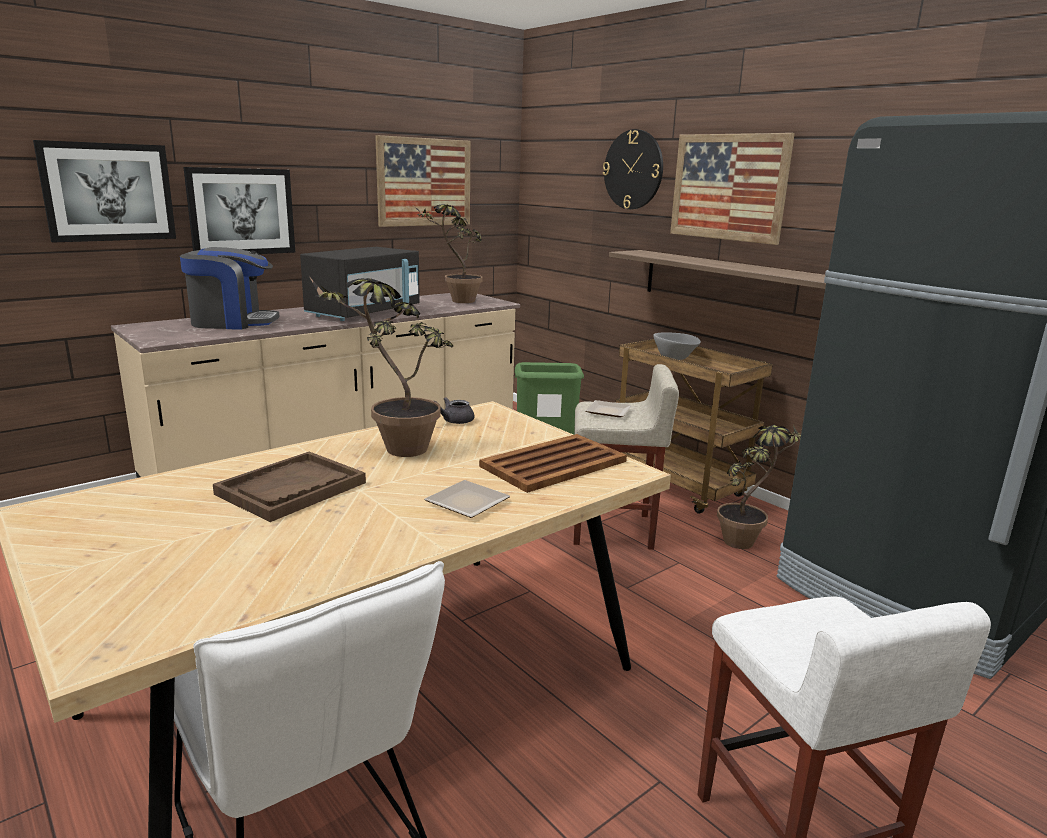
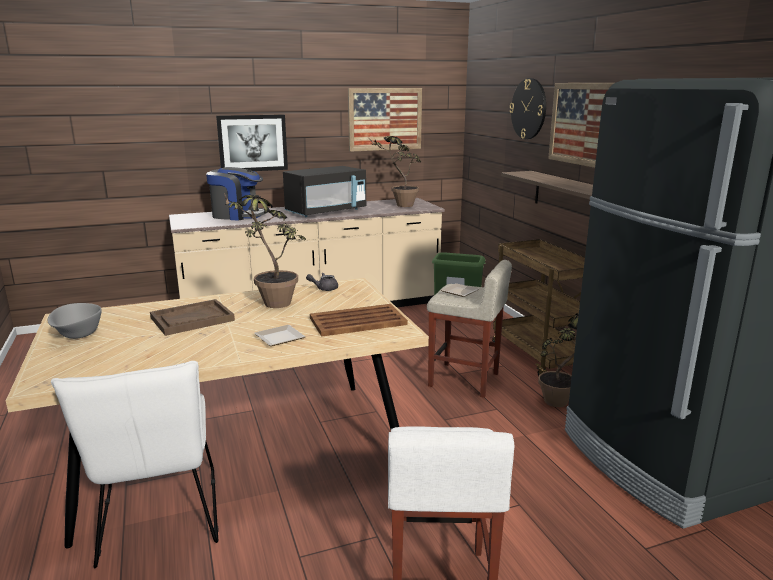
camera: 20 degrees right, 0 degrees up
(108, 192) = (170, 133): picture -> none
(676, 359) = (539, 256): grey bowl -> grey bowl (77, 336)

